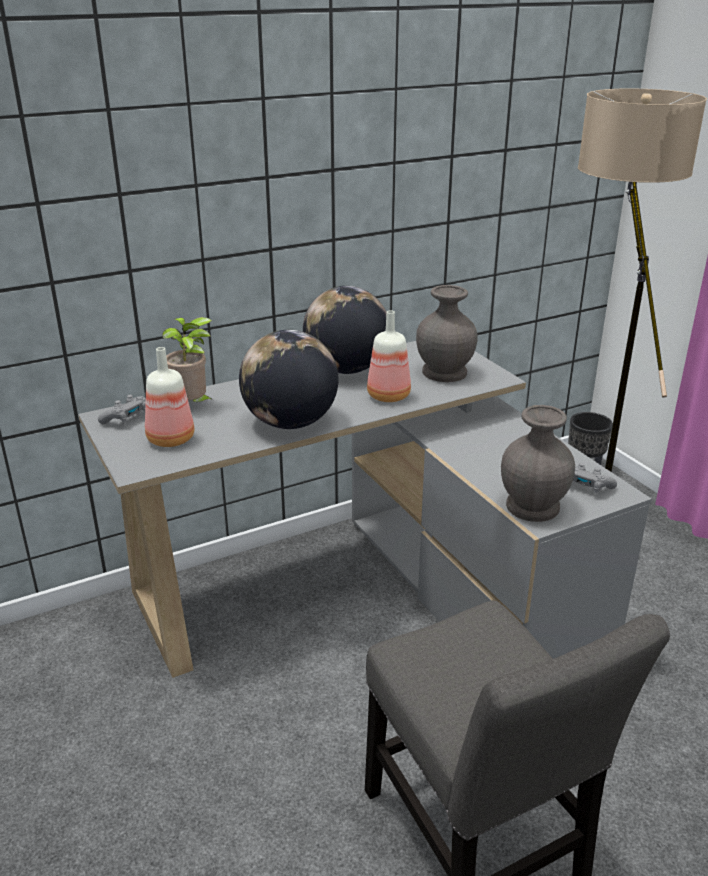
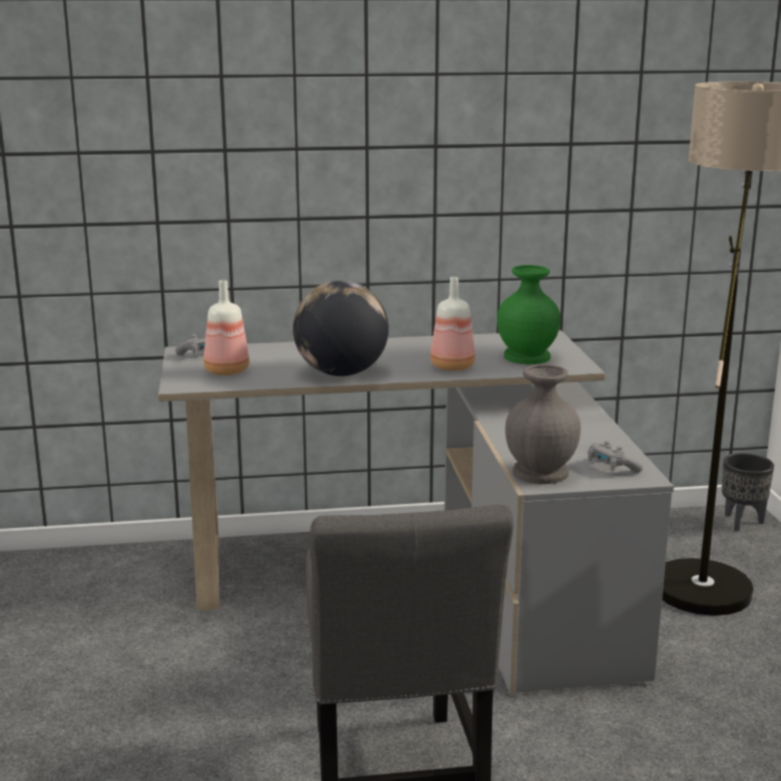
camera: 20 degrees right, 10 degrees down
(192, 406) = (265, 353): potted plant -> none
(346, 369) = (430, 344): globe -> none
(443, 372) = (526, 356): grey vase -> green vase

